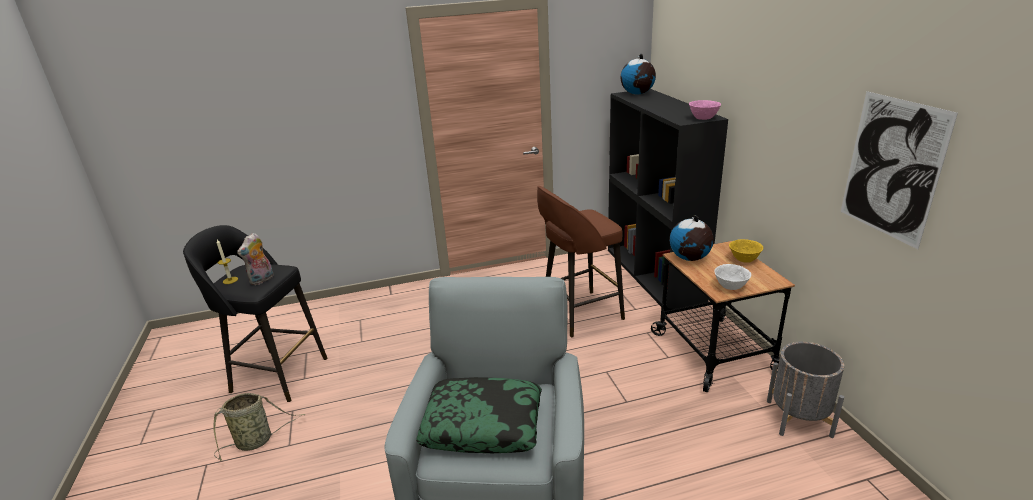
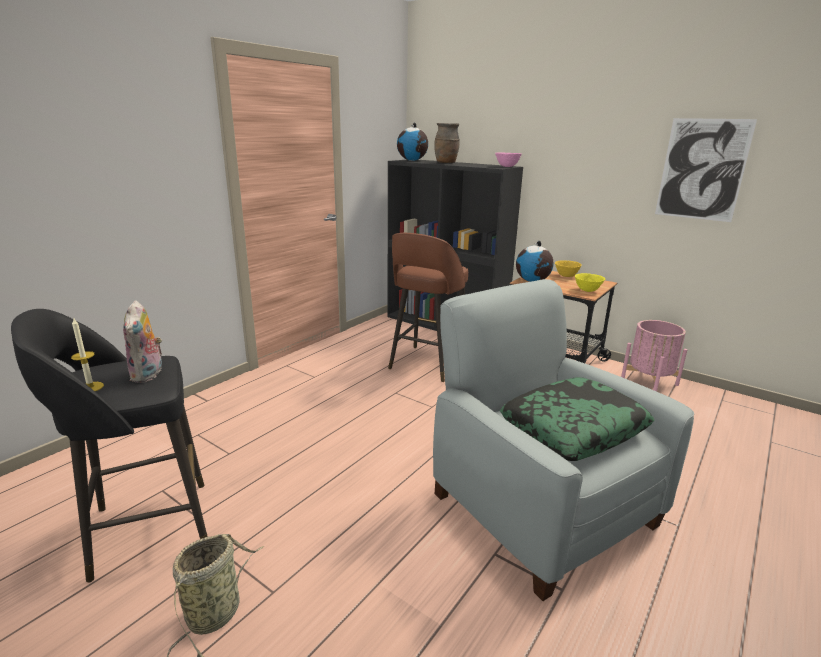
camera: 40 degrees left, 5 degrees down
(654, 104) = (446, 163): none -> brown vase
(730, 287) = (587, 291): white bowl -> yellow bowl
(799, 418) = (649, 381): grey planter -> pink planter

